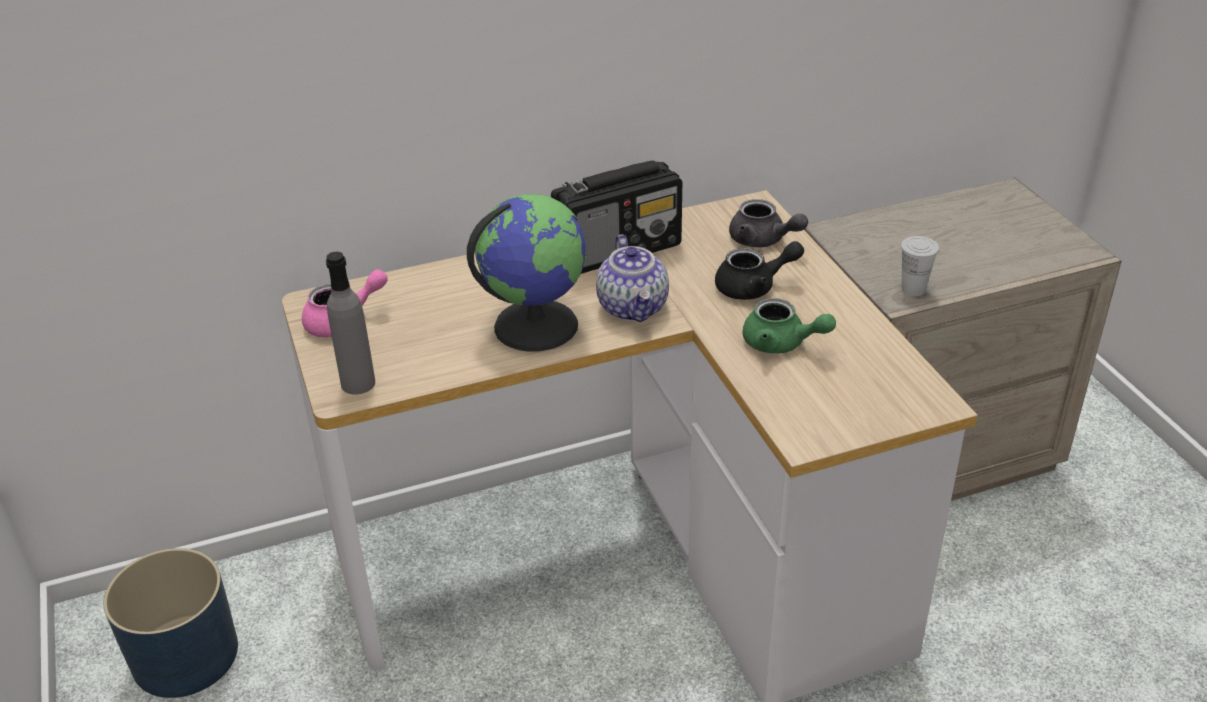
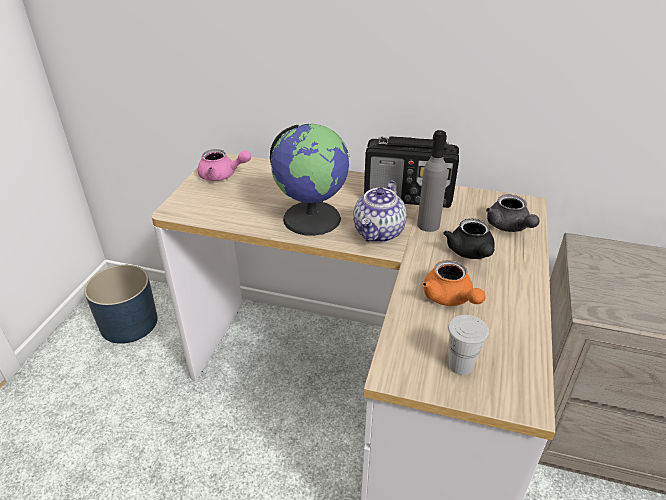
camera: 35 degrees right, 0 degrees up
(358, 383) = (189, 208): grey bottle -> grey bottle (428, 225)
(754, 287) = (471, 253): black teapot -> black teapot turned 60 degrees clockwise
(781, 344) = (450, 298): green teapot -> orange teapot
(913, 289) = (611, 309): white cup -> white cup (460, 365)

